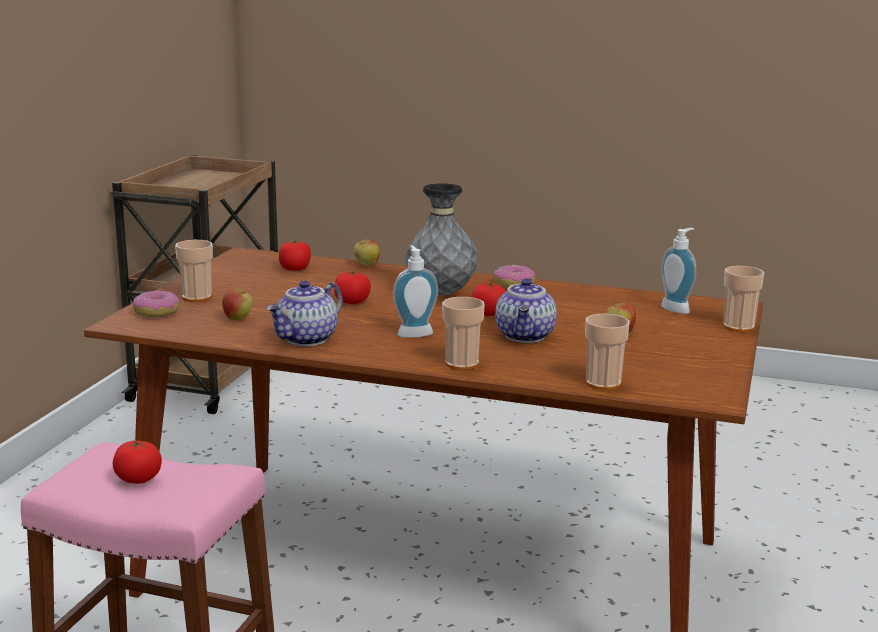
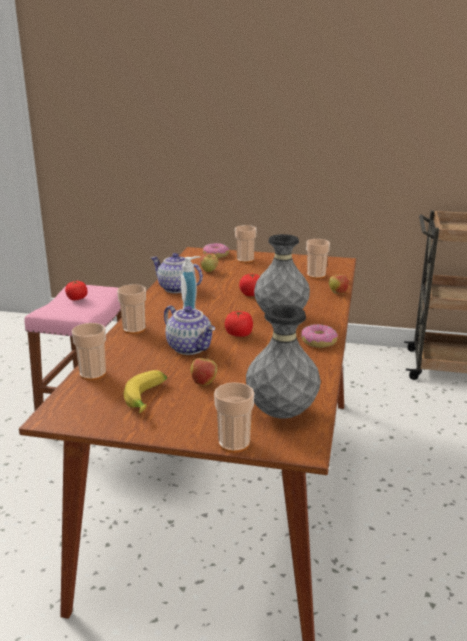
camera: 85 degrees right, 5 degrees up
(295, 269) = (316, 275): tomato -> cup
(526, 336) = (190, 348): teapot -> teapot turned 135 degrees counterclockwise
(662, 356) = (148, 399): none -> banana
(678, 308) = (281, 413): soap dispenser -> grey vase

